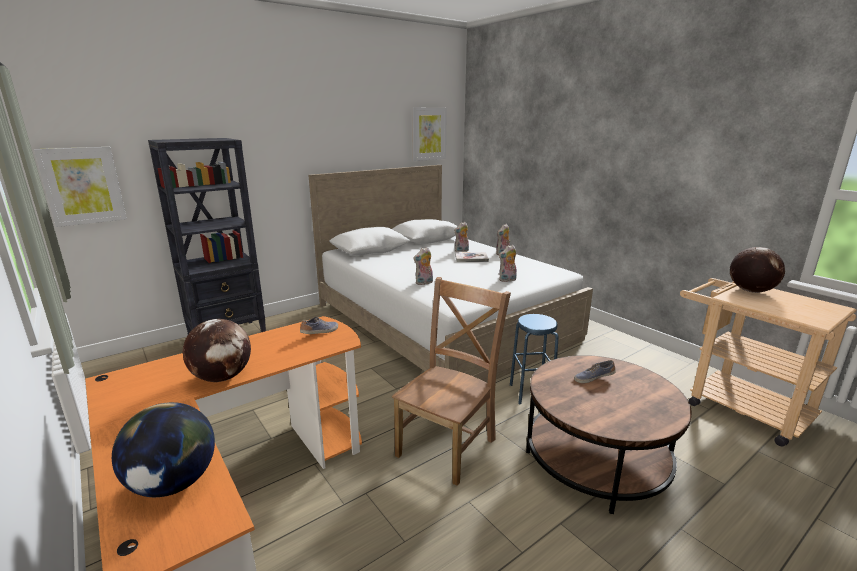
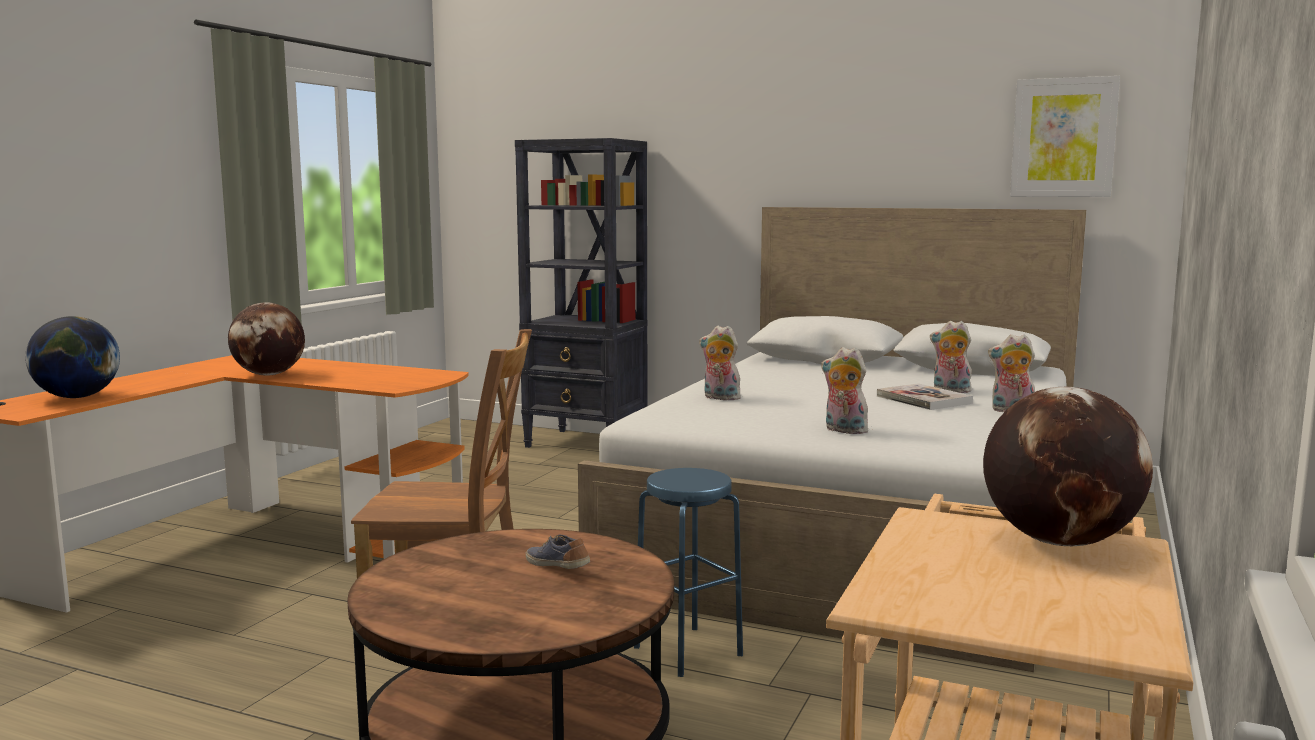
camera: 60 degrees right, 10 degrees down
(83, 186) = (488, 198): picture -> none
(320, 332) = (413, 378): shoe -> none

